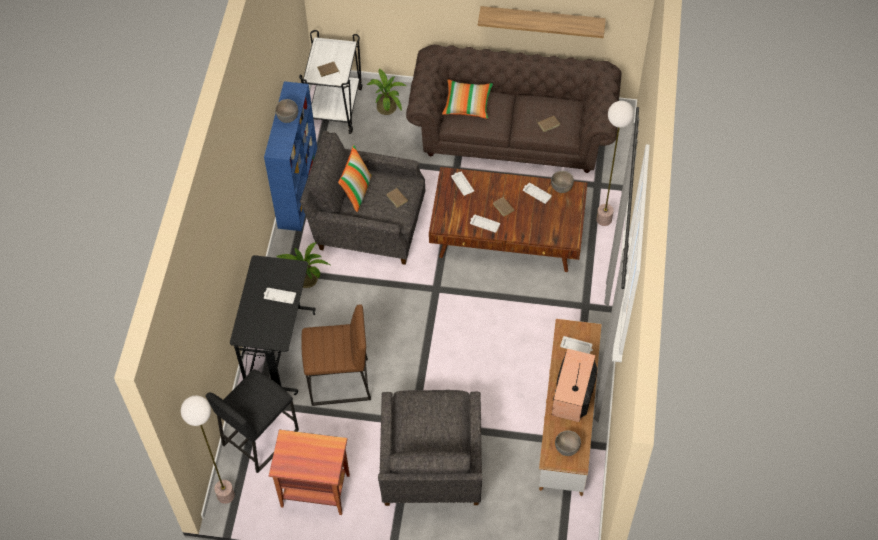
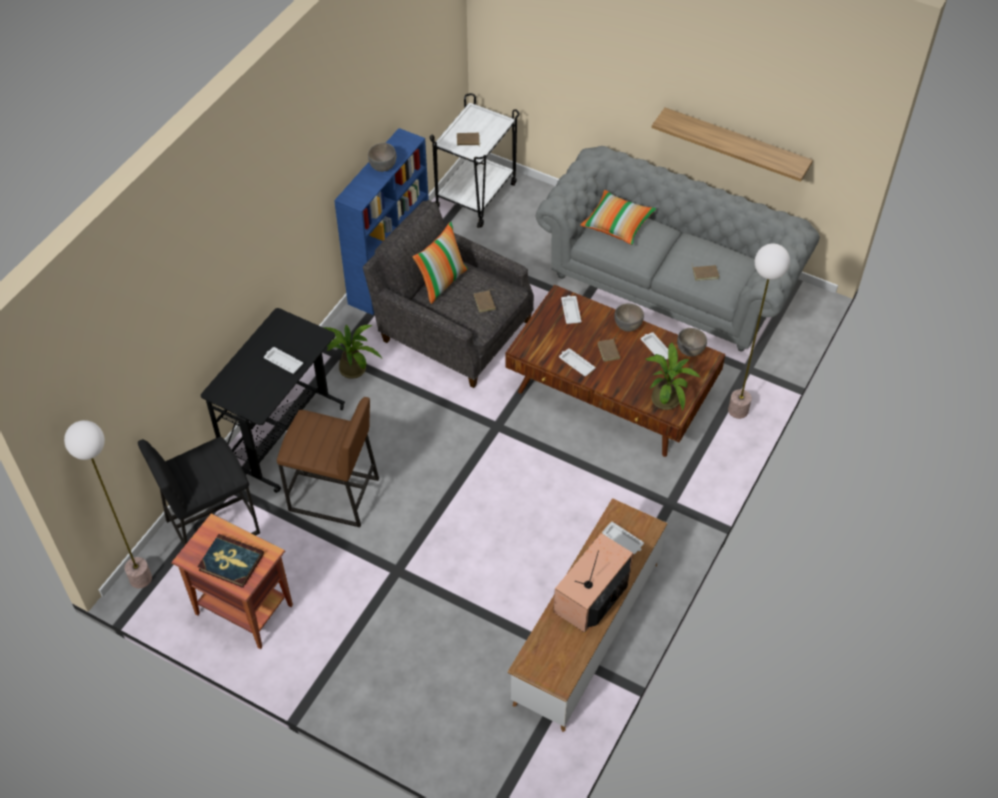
camera: 20 degrees right, 5 degrees down
(313, 460) = (231, 562): none -> book
(387, 106) = (535, 210): potted plant -> potted plant (667, 397)
(431, 464) = (395, 627): grey armchair -> none
(513, 131) = (670, 279): brown sofa -> grey sofa
(567, 448) = (554, 659): grey bowl -> grey bowl (628, 326)

